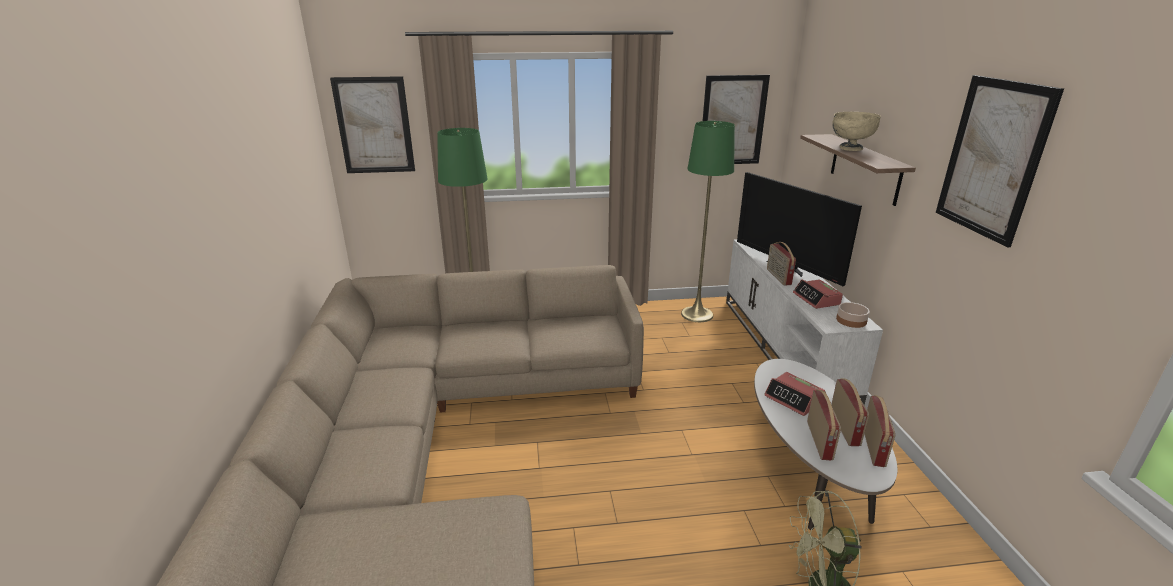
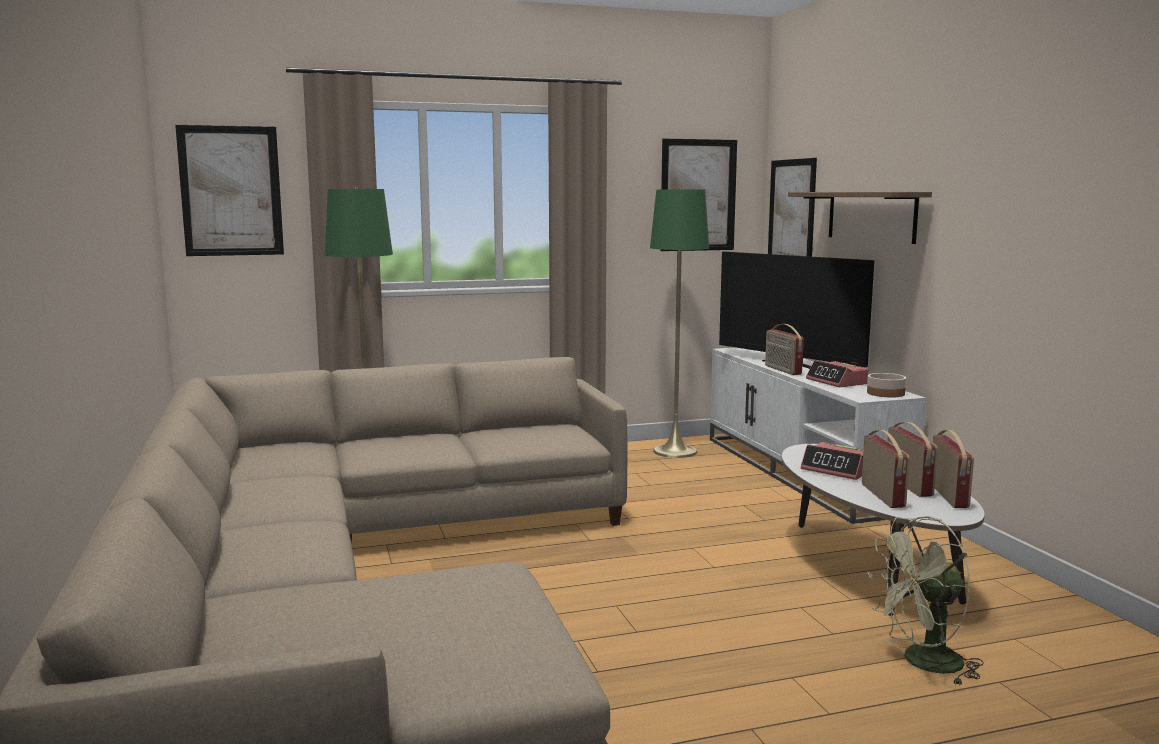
camera: 10 degrees left, 15 degrees down
(850, 148) = (851, 191): beige bowl -> none
(992, 158) = (1015, 150): picture -> picture (791, 216)

